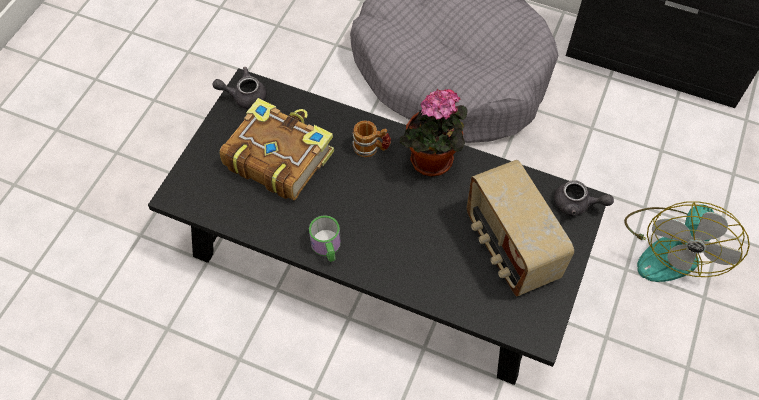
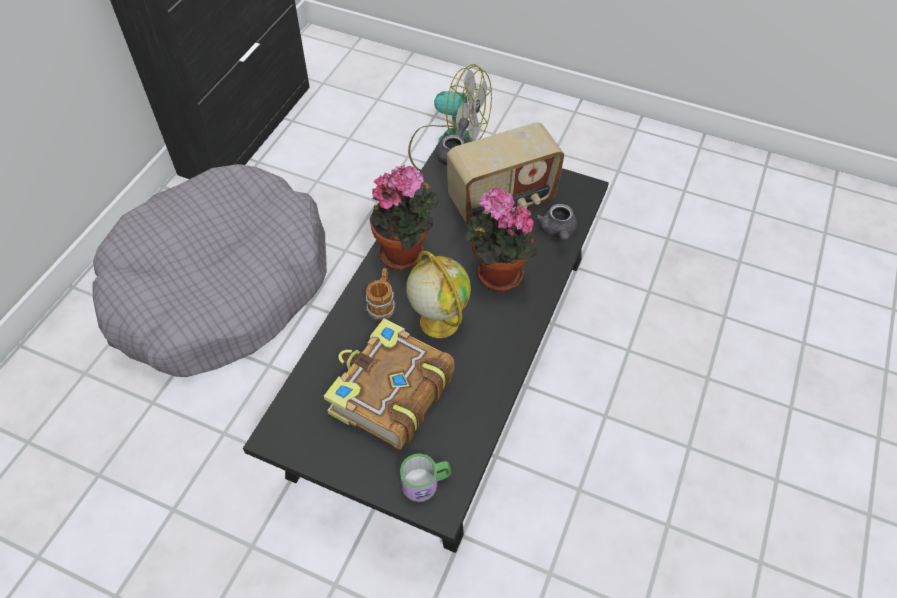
camera: 90 degrees left, 5 degrees down
(244, 96) = (292, 436): grey teapot -> grey teapot (557, 231)
(327, 248) = (508, 343): mug -> mug (426, 483)
(353, 191) = (438, 321): none -> globe
(407, 239) = (495, 275): none -> potted plant

